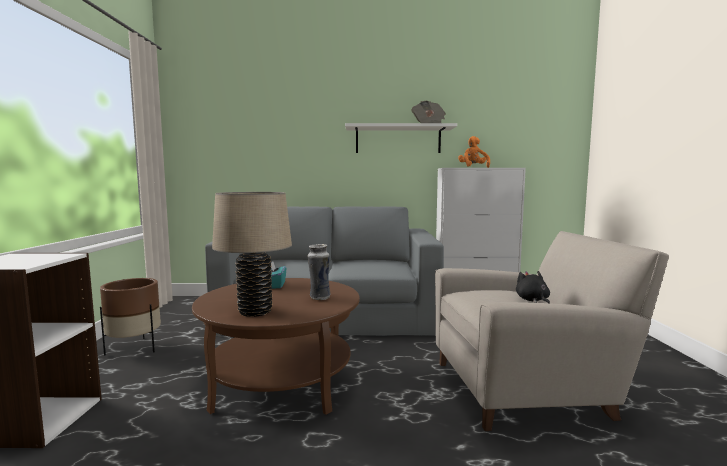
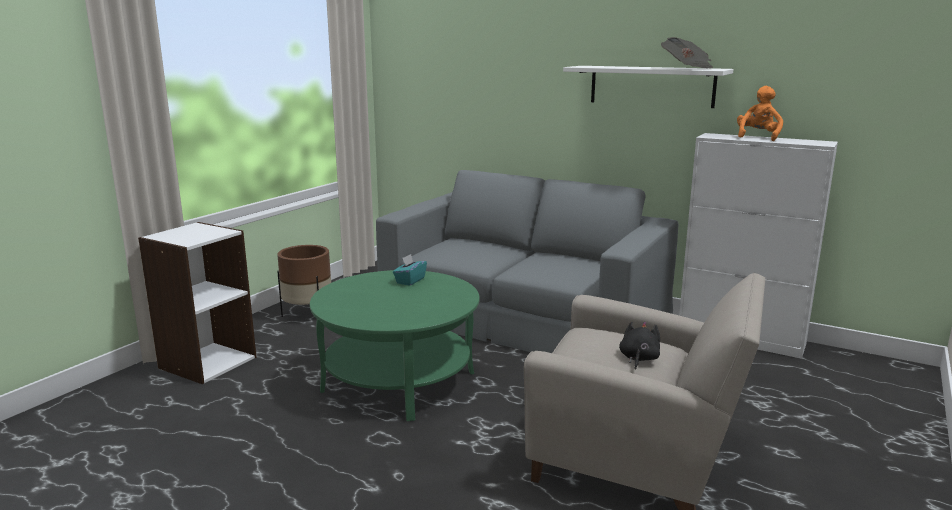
camera: 30 degrees right, 10 degrees up
(255, 312) = (355, 310): beige table lamp -> none
(281, 382) = (399, 381): brown coffee table -> green coffee table
(319, 298) = (428, 305): vase -> none

